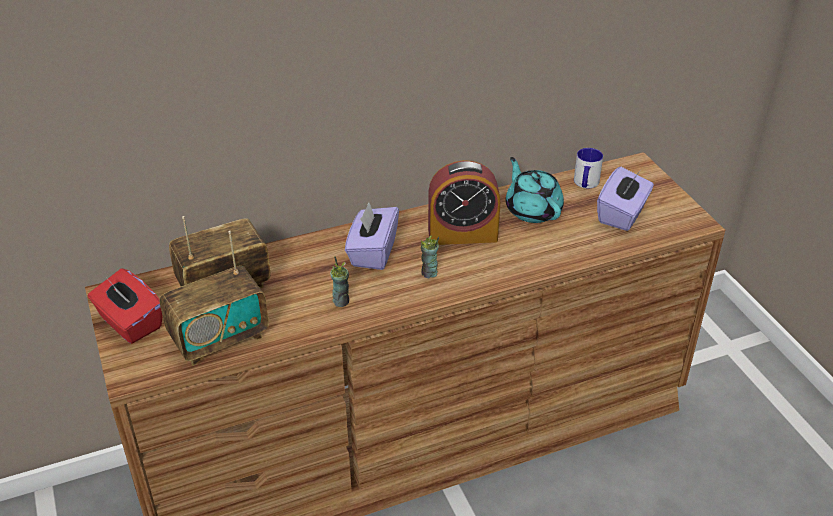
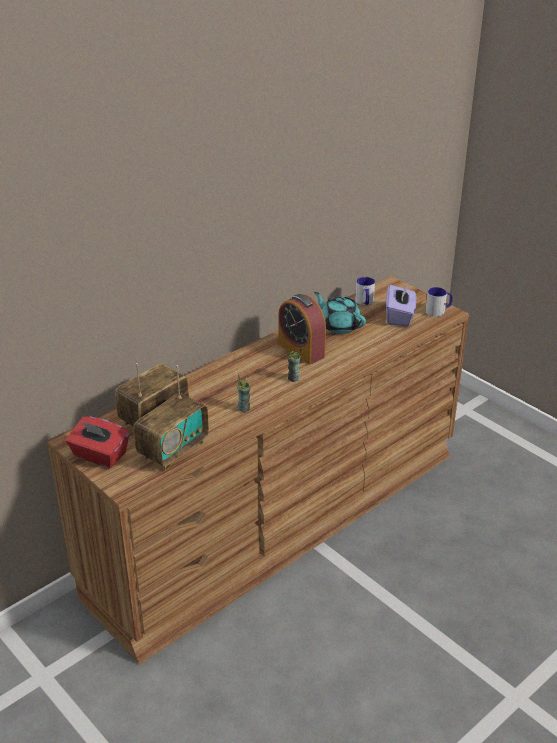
camera: 20 degrees left, 5 degrees down
(372, 252) = (246, 374): purple tissue box -> none
(462, 234) = (301, 350): alarm clock -> alarm clock turned 75 degrees clockwise
(682, 217) = (438, 311): none -> mug

